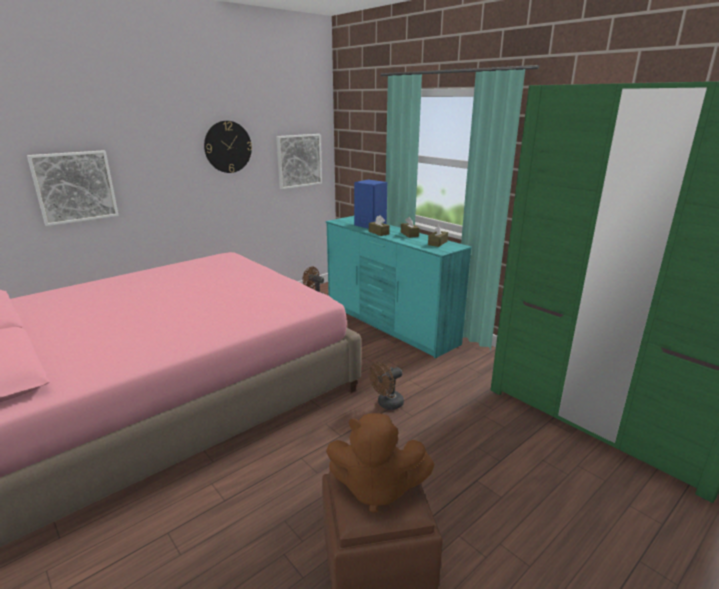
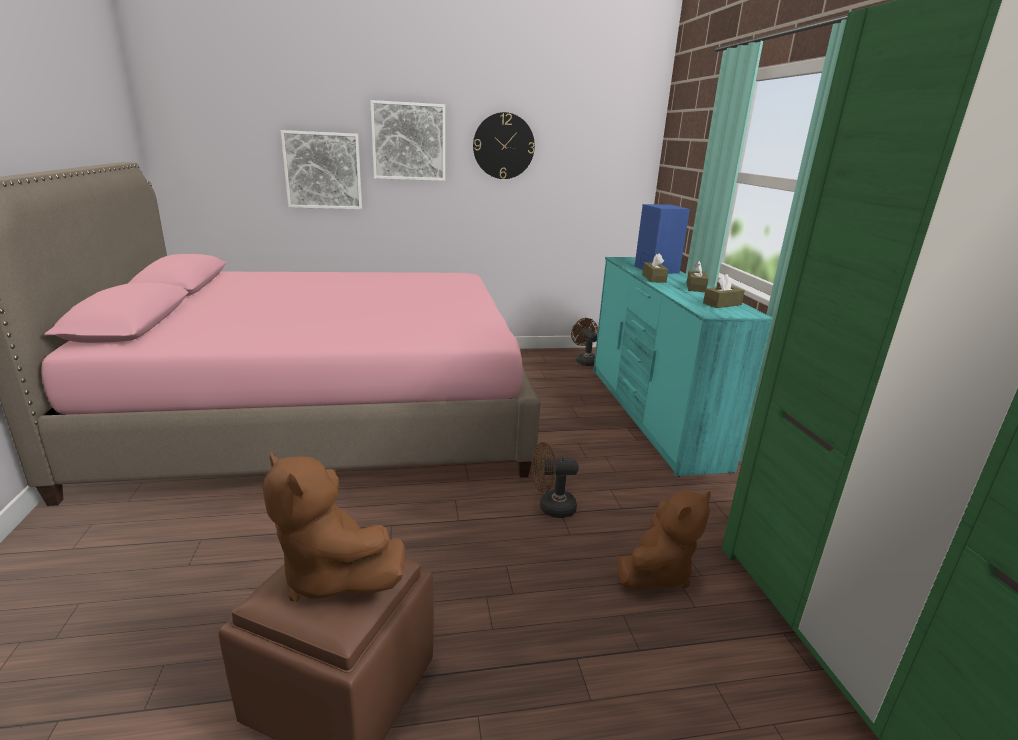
camera: 30 degrees right, 0 degrees up
(299, 161) = (601, 176): picture -> picture (409, 141)
(473, 417) = (657, 572): none -> brown plush toy

